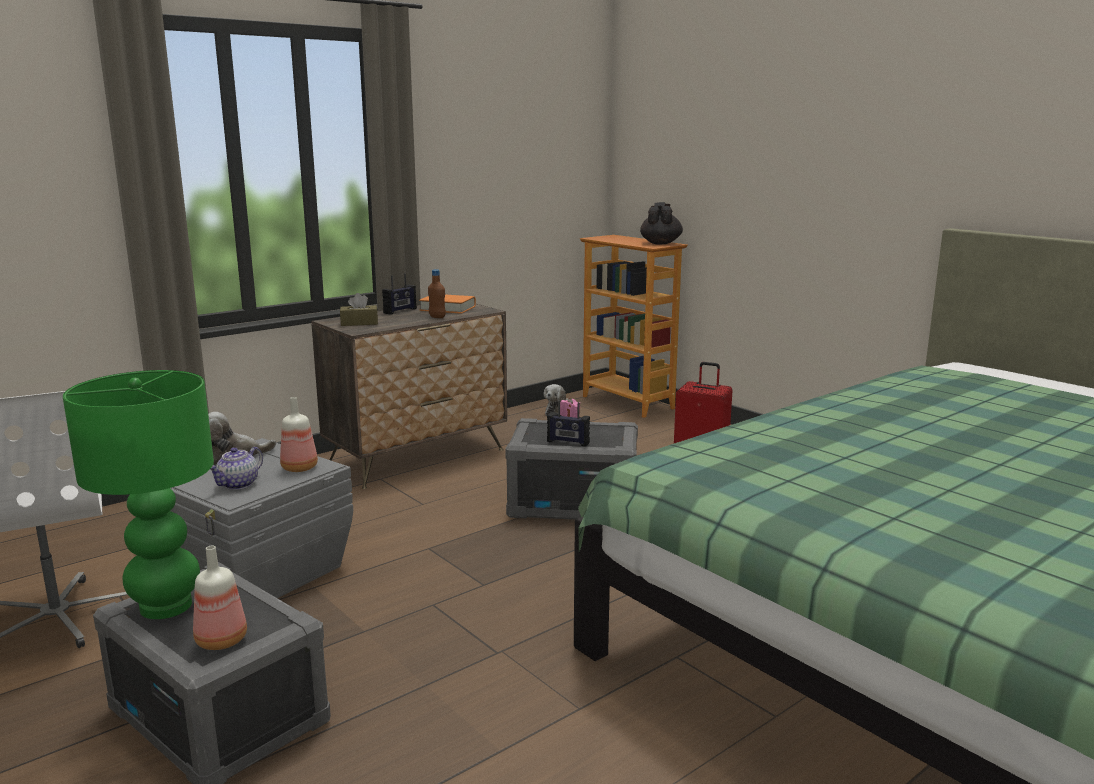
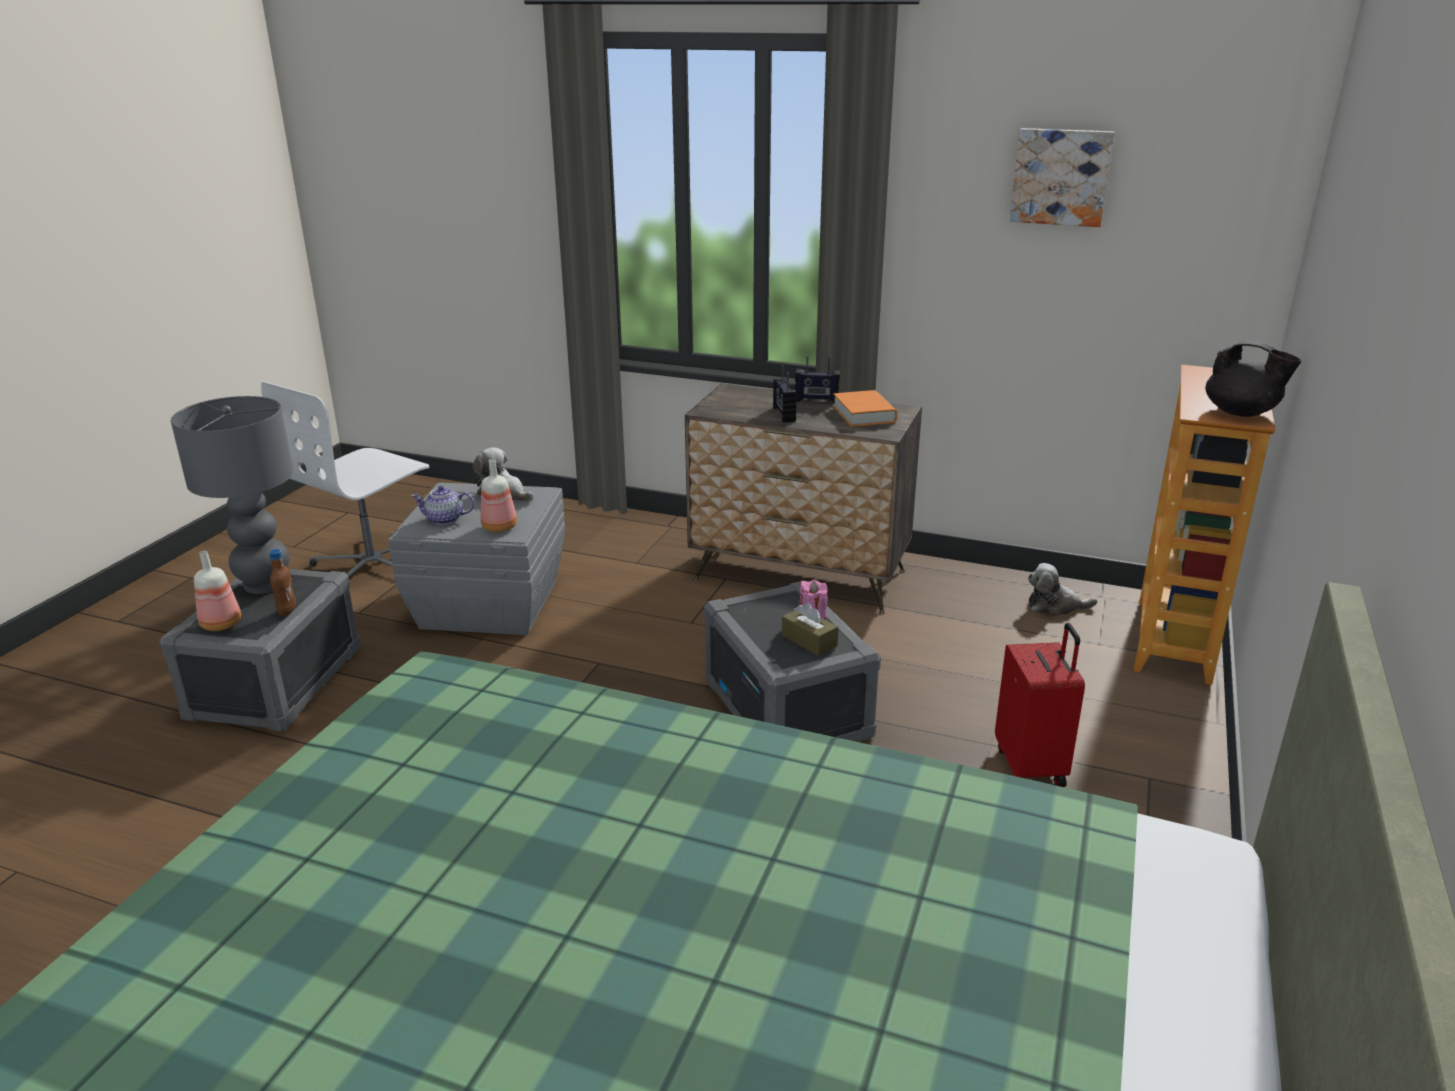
camera: 60 degrees right, 10 degrees up
(167, 606) = (265, 584): green table lamp -> grey table lamp
(359, 323) = (738, 401): brown tissue box -> brown tissue box (809, 640)
(437, 317) = (815, 422): brown bottle -> brown bottle (287, 611)
(500, 129) = (1061, 176): none -> picture
(568, 442) = (756, 631): radio -> radio (783, 414)
(660, 243) = (1241, 413): black teapot -> black teapot turned 60 degrees clockwise

